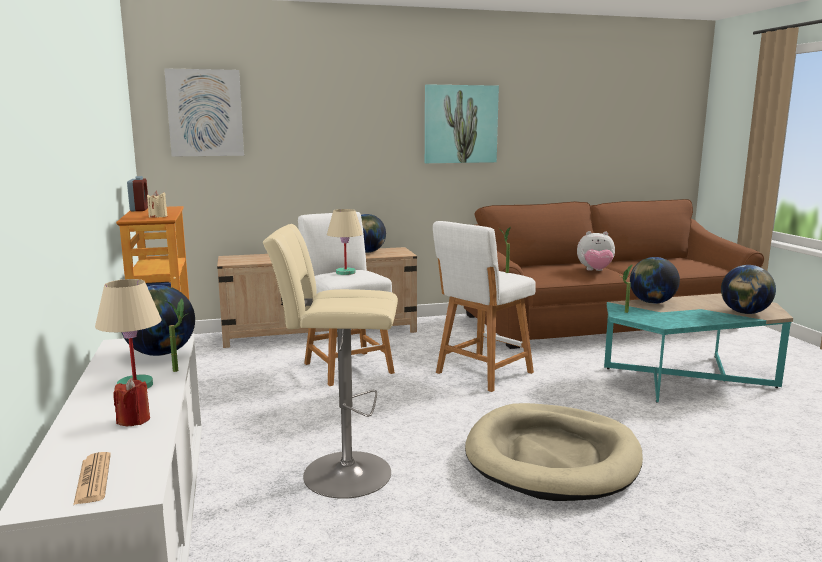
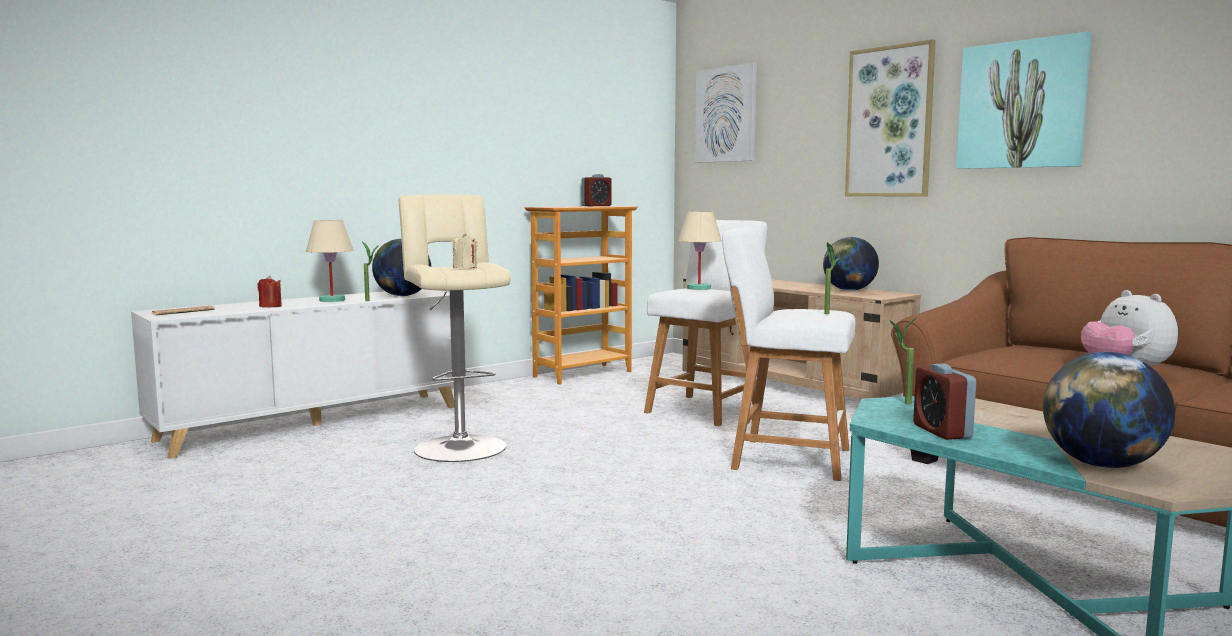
camera: 65 degrees right, 5 degrees down
(158, 216) = (563, 207): beige candle -> beige candle (465, 268)
(372, 129) = (889, 122): none -> picture
(552, 457) = (573, 515): beige dog bed -> none
(651, 302) = (1012, 412): globe -> none
(686, 319) = (942, 431): none -> alarm clock

